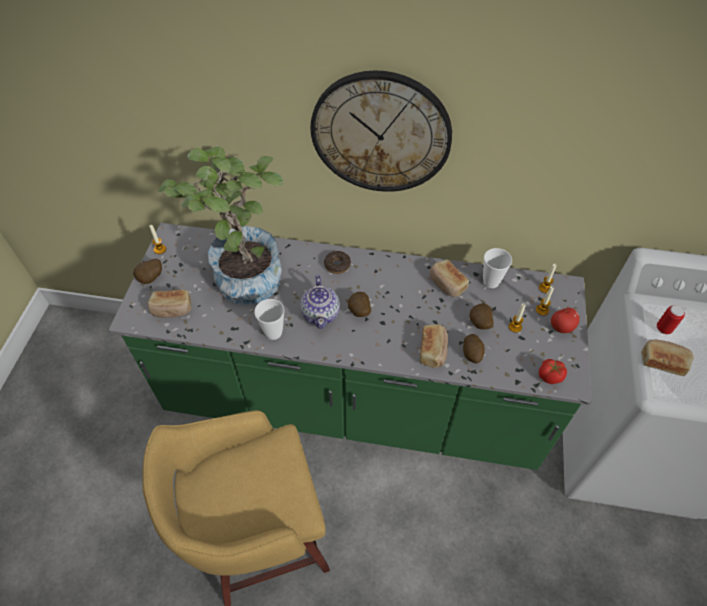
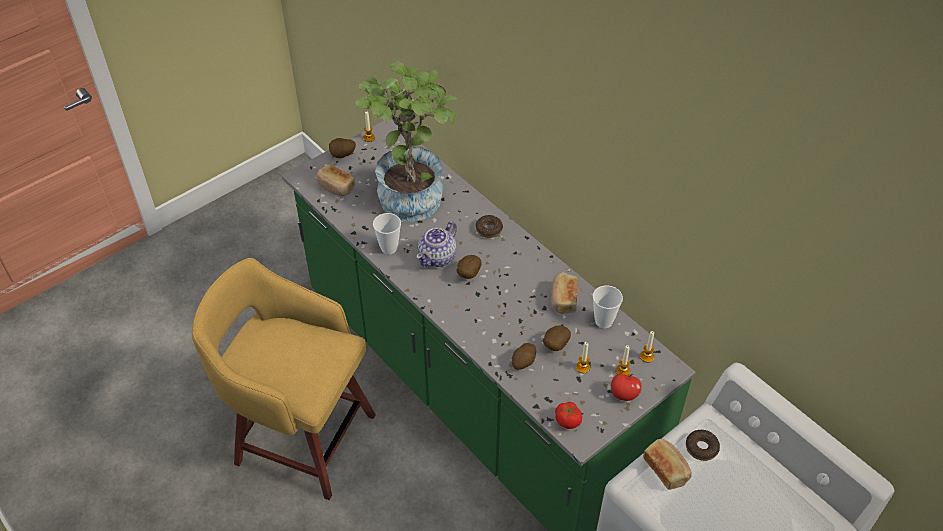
camera: 40 degrees right, 5 degrees down
(381, 133) = (546, 122): wall clock -> none
(433, 350) = (494, 339): bread -> none
(663, 328) = (701, 448): can -> donut

